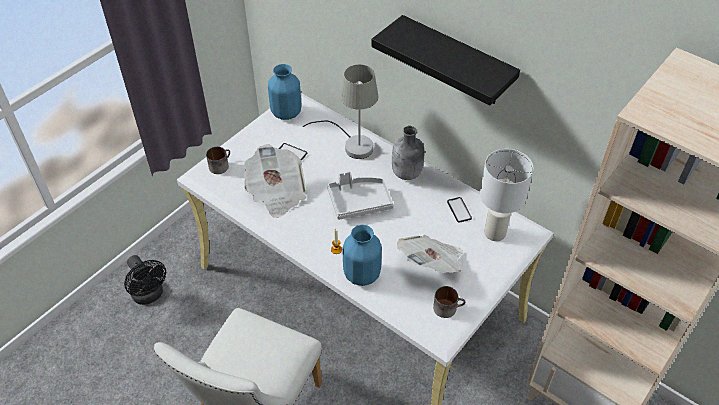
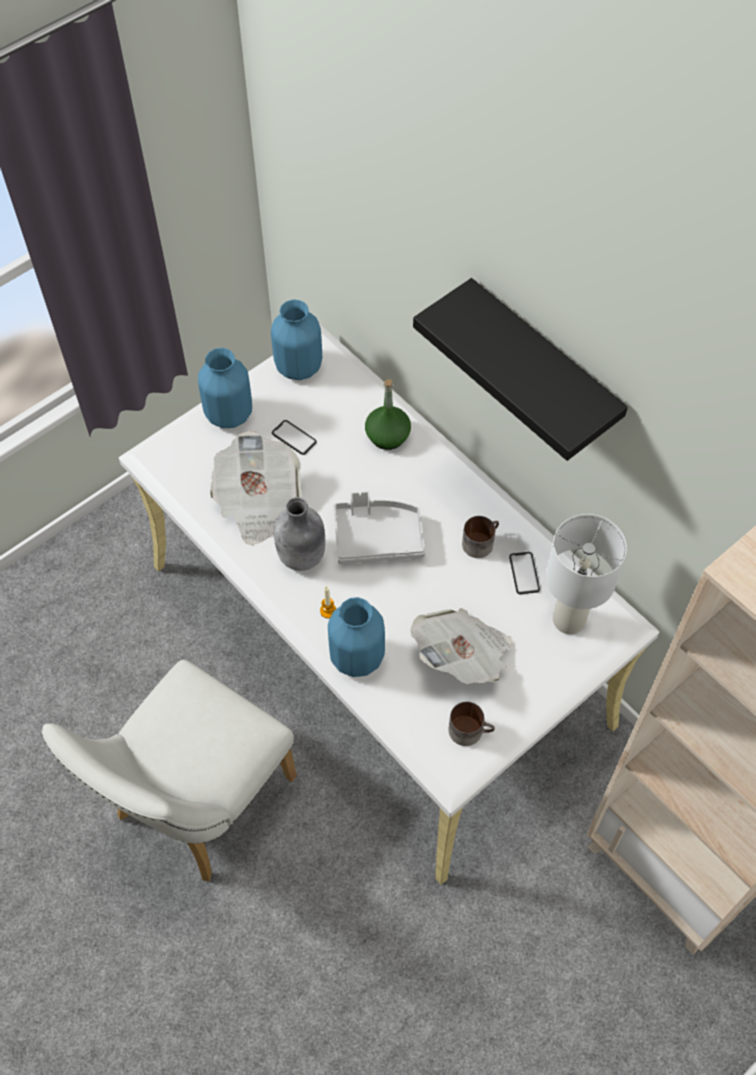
camera: 10 degrees right, 10 degrees up
(150, 295) = (74, 600): black fan -> none
(220, 165) = (184, 444): mug -> mug (480, 541)
(246, 145) = (228, 415): none -> blue vase
(352, 144) = (387, 436): grey table lamp -> green bottle
(407, 173) = (459, 499): grey bottle -> grey bottle (302, 557)

